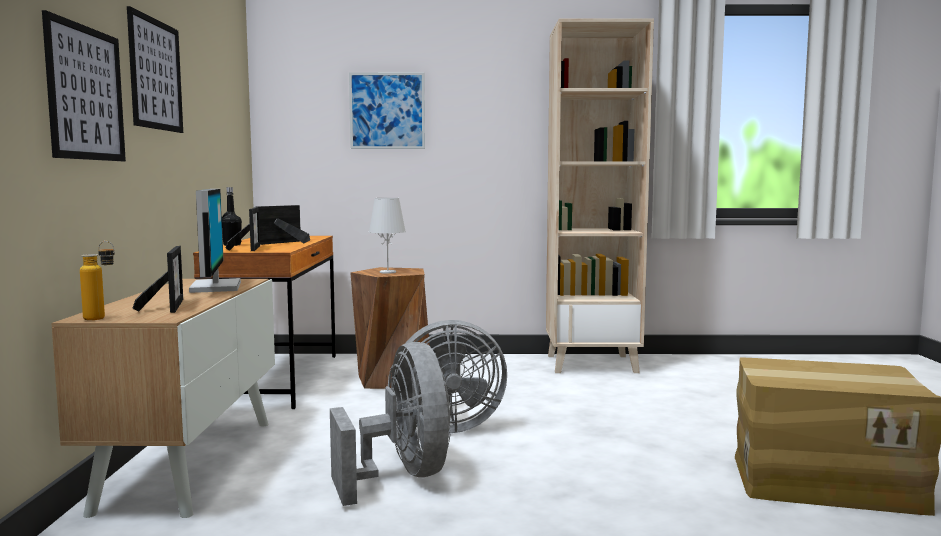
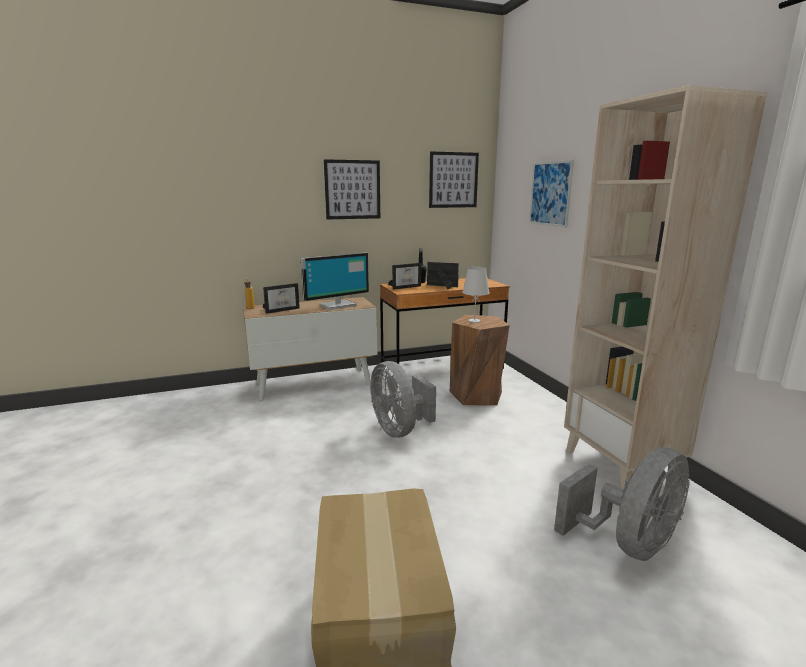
camera: 70 degrees right, 10 degrees up
(86, 93) = (283, 209): picture -> picture (453, 180)
(402, 476) = (317, 433): grey fan -> grey fan (628, 544)

